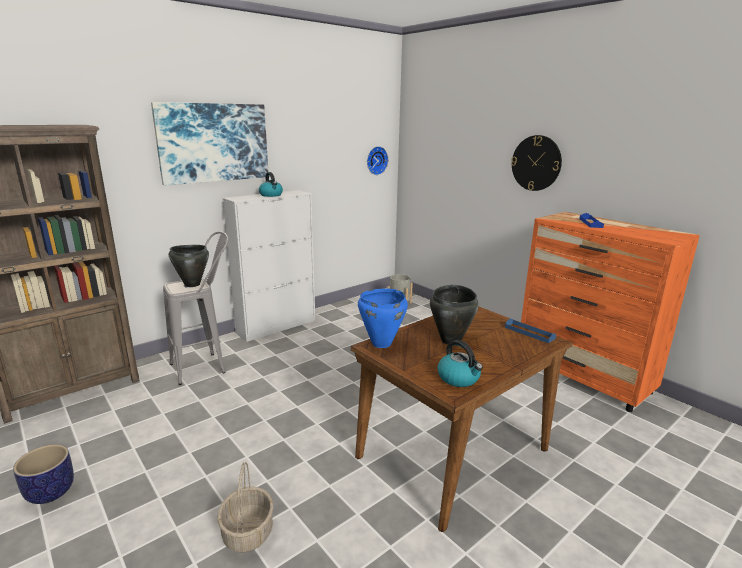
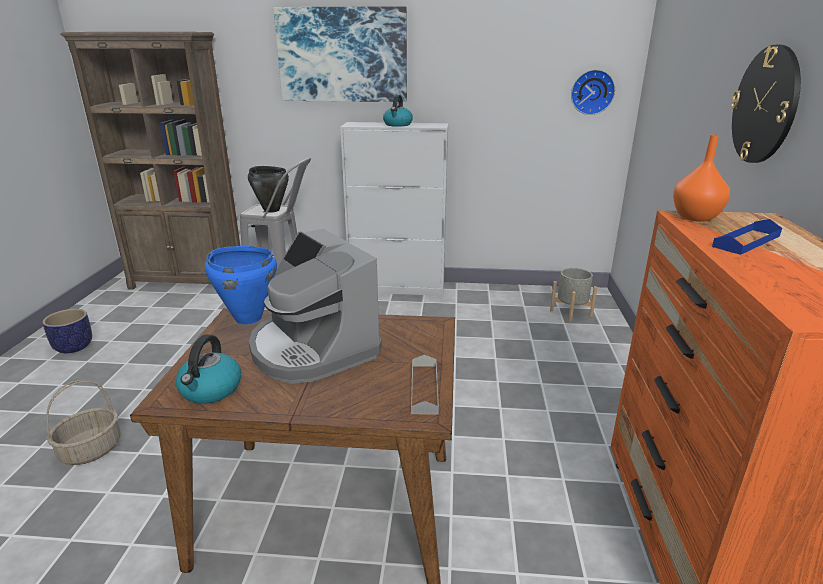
camera: 45 degrees right, 5 degrees up
(451, 340) = (312, 349): black cooking pot -> coffee machine
(529, 333) = (424, 388): blue tray -> grey tray
(553, 218) = (694, 217): none -> orange vase

